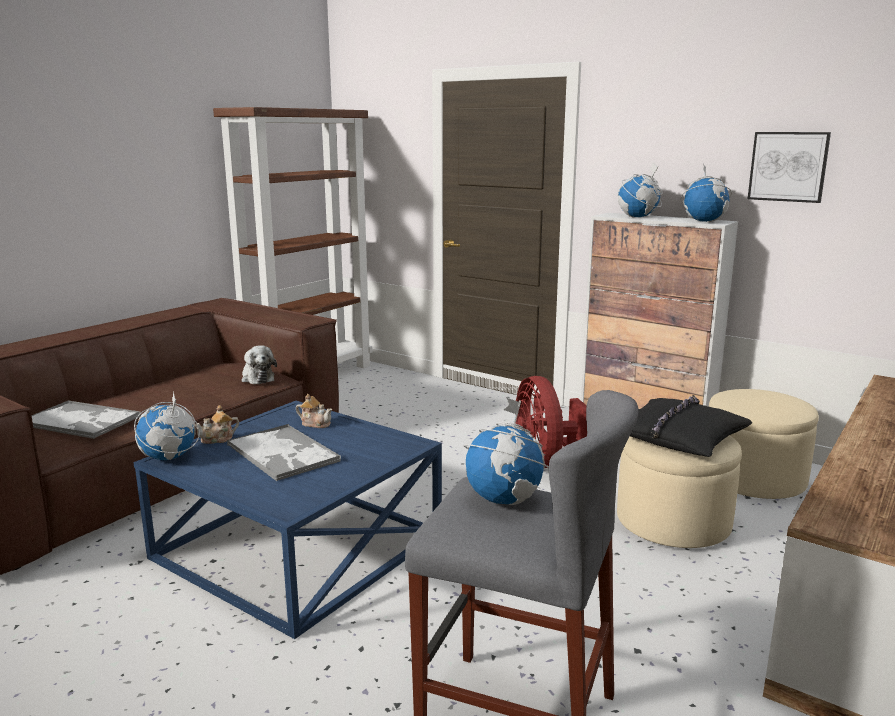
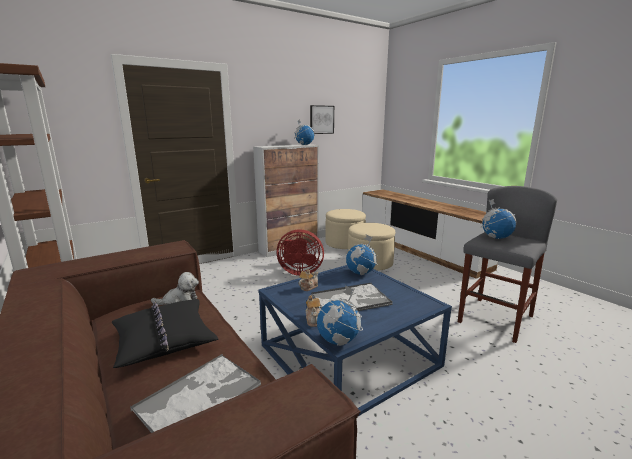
camera: 70 degrees left, 0 degrees up
(638, 217) = (279, 146): globe -> globe (361, 273)
(677, 438) = (371, 228): black pillow -> black pillow (164, 339)

